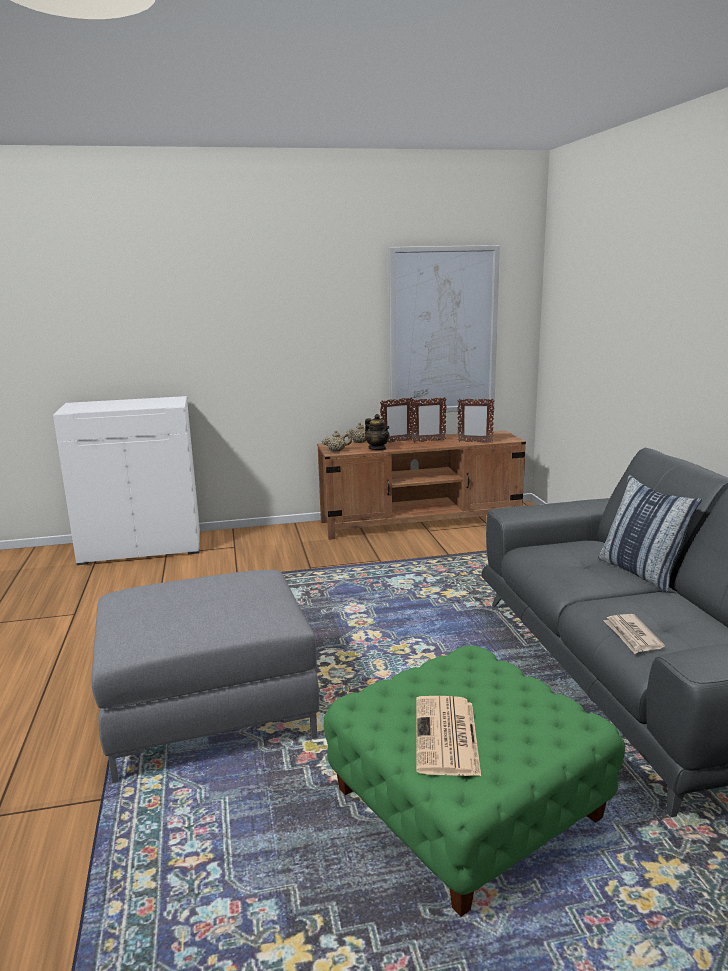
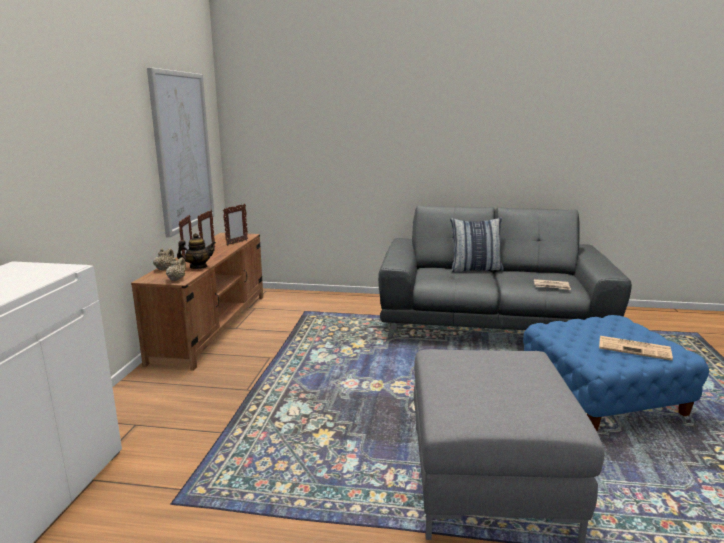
camera: 70 degrees left, 0 degrees up
(467, 804) = (602, 394): green ottoman -> blue ottoman

